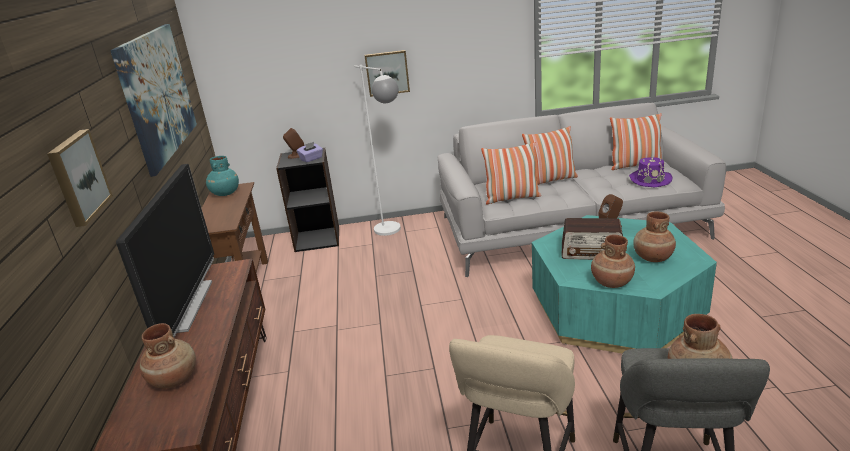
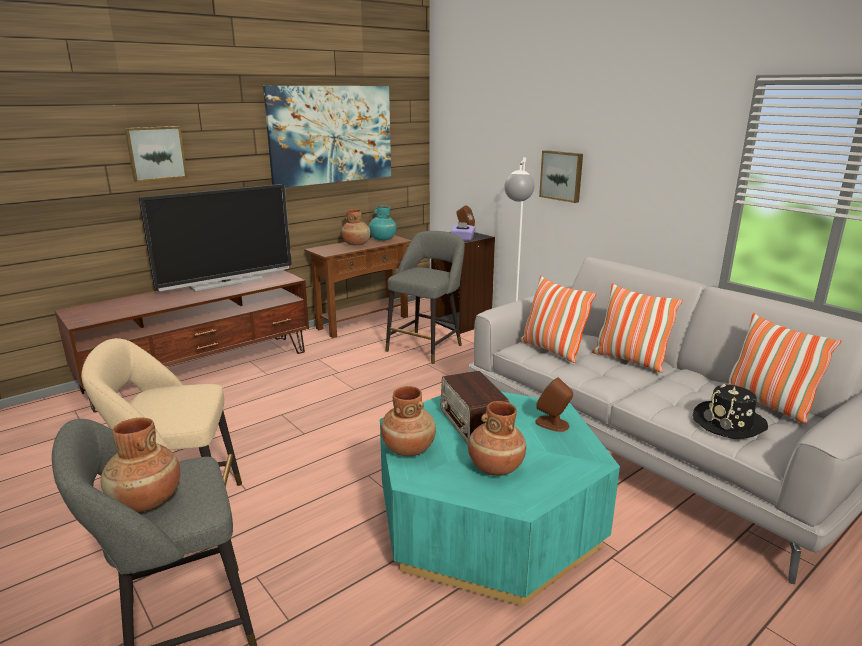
camera: 55 degrees right, 5 degrees down
(174, 379) = (137, 304): brown vase -> brown vase (356, 244)
(343, 268) = (426, 347): none -> grey stool
(650, 179) = (729, 422): purple hat -> black hat

